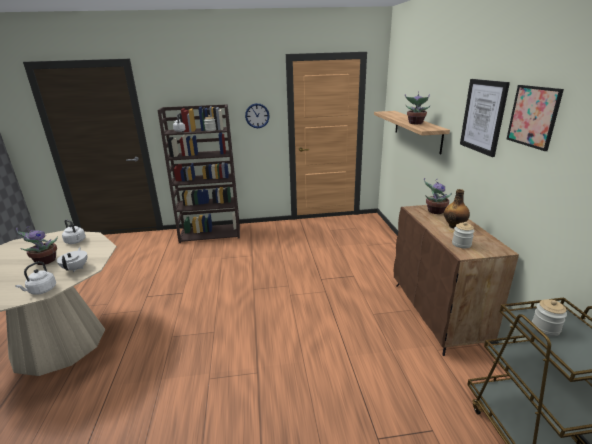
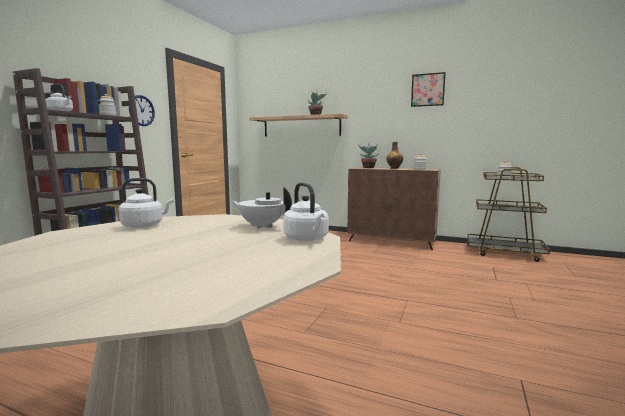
camera: 60 degrees left, 15 degrees down
(44, 261) = (183, 239): potted plant -> none
(483, 116) = (383, 98): picture -> none

